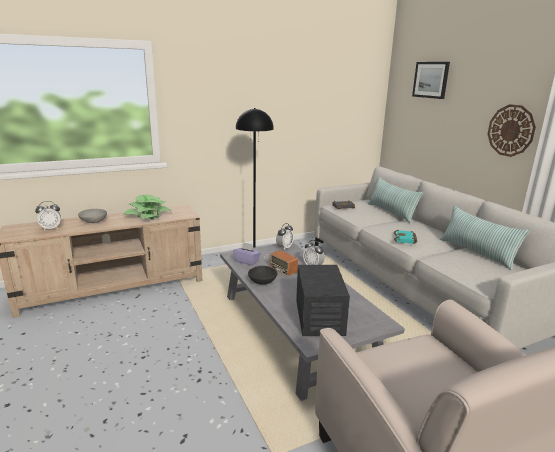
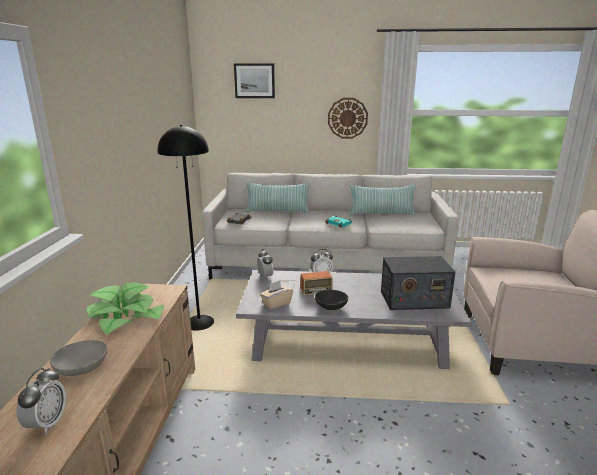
camera: 60 degrees left, 0 degrees up
(247, 261) = (276, 303): purple tissue box -> beige tissue box
(319, 317) = (413, 299): radio -> radio turned 150 degrees clockwise

